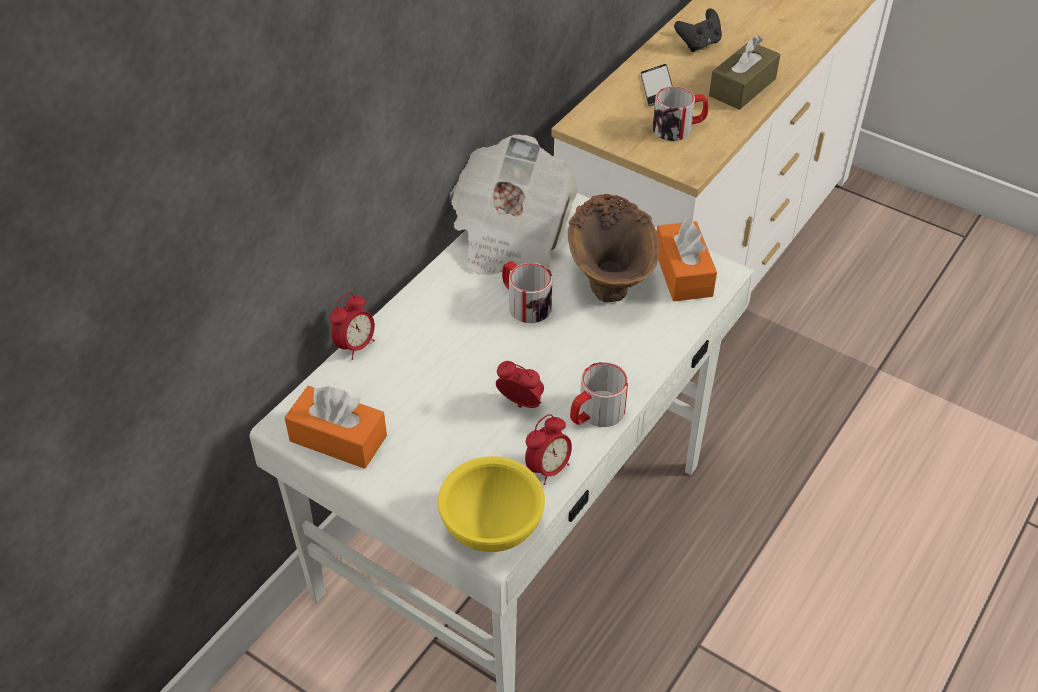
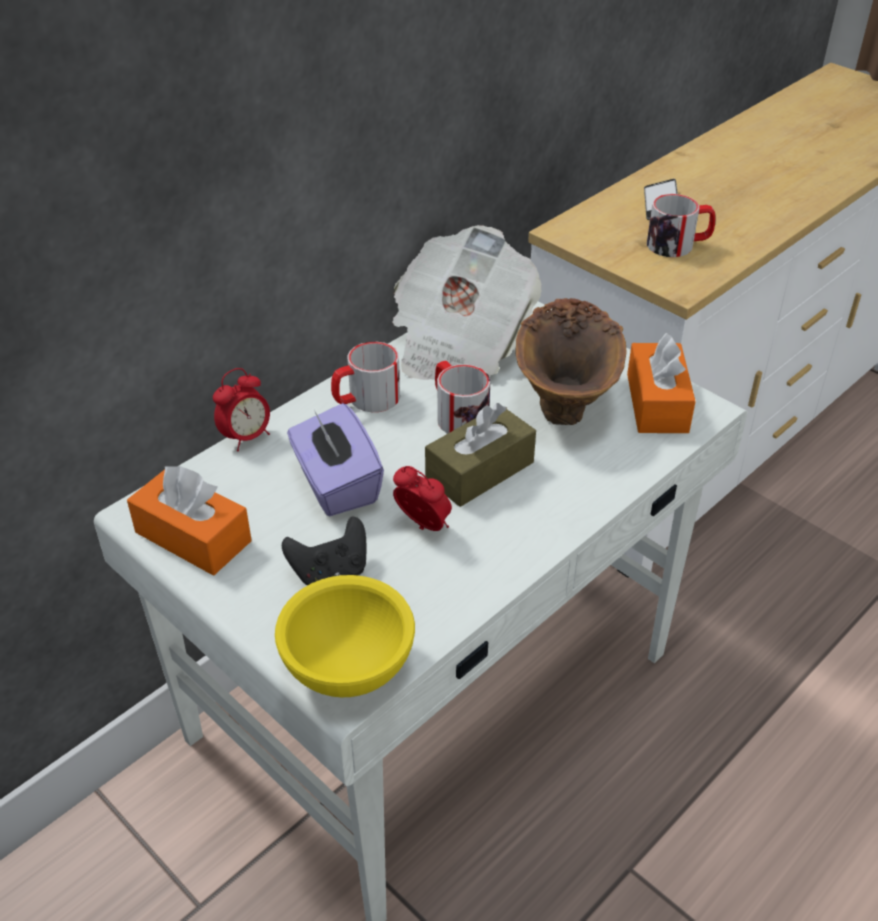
camera: 10 degrees right, 5 degrees down
(441, 378) = (336, 484): none -> purple tissue box
(548, 469) = (438, 606): alarm clock -> none
(595, 414) = (513, 549): mug -> mug (366, 399)
(699, 44) = (718, 166): black game controller -> black game controller (330, 572)
(742, 87) = (762, 212): brown tissue box -> brown tissue box (480, 471)

